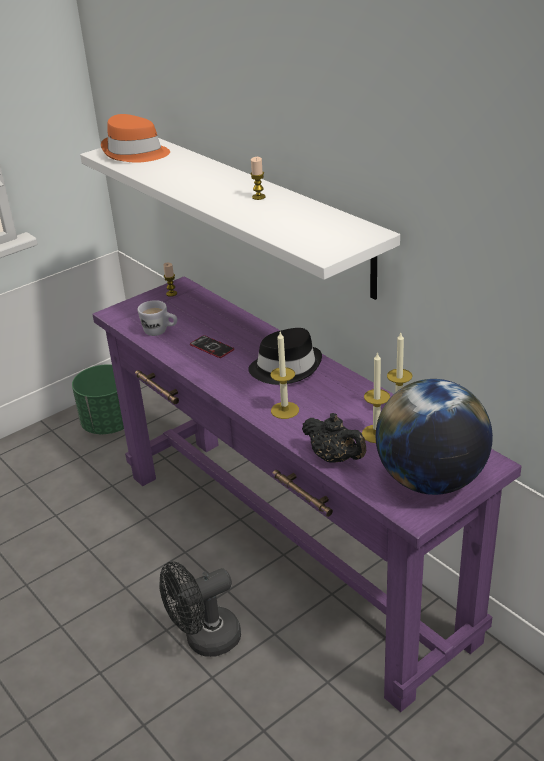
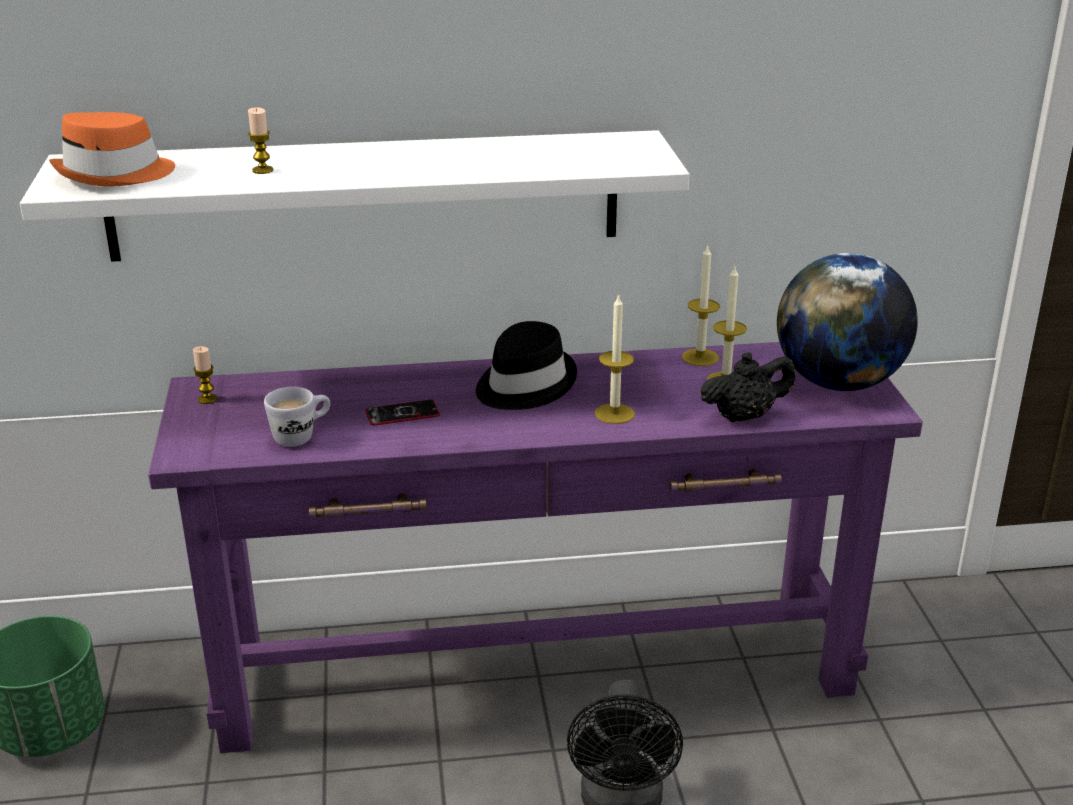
camera: 60 degrees left, 5 degrees down
(258, 197) = (434, 153): candle -> candle (262, 170)

